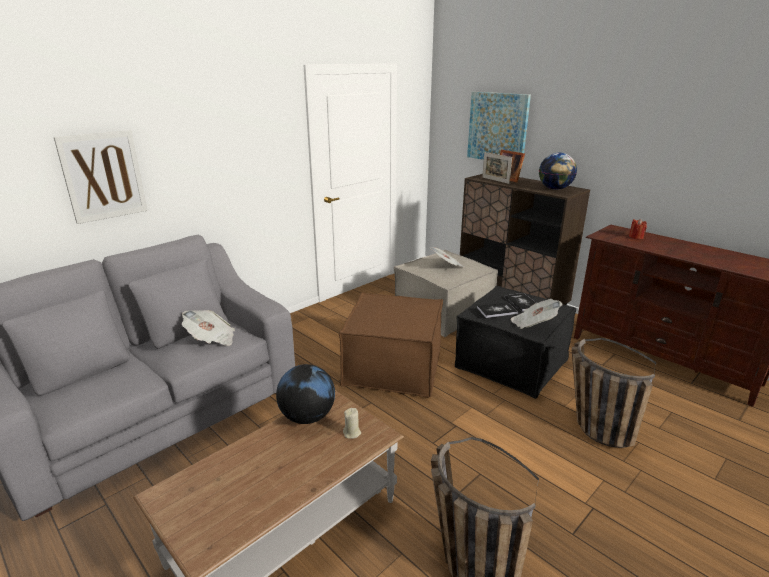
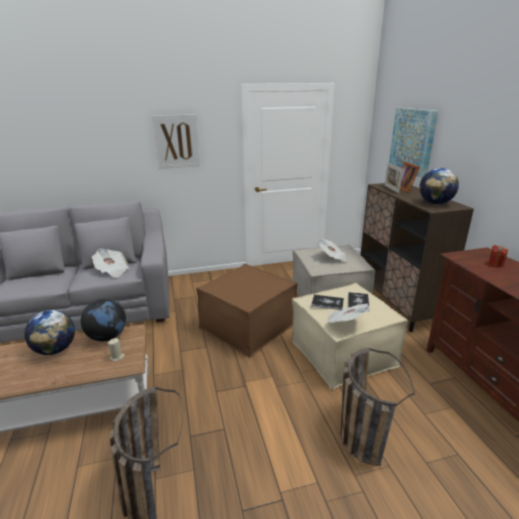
camera: 30 degrees right, 0 degrees up
(103, 176) = (85, 155): picture -> picture (177, 141)
(258, 455) = (55, 350): none -> globe
(511, 363) = (343, 353): black ottoman -> beige ottoman

